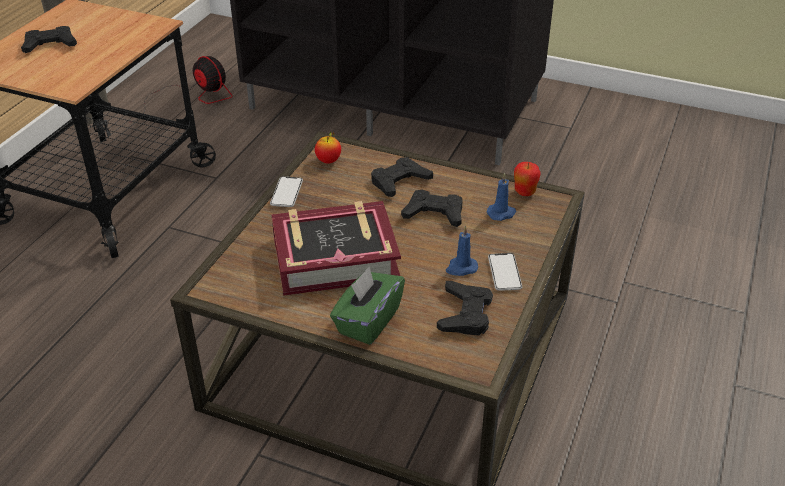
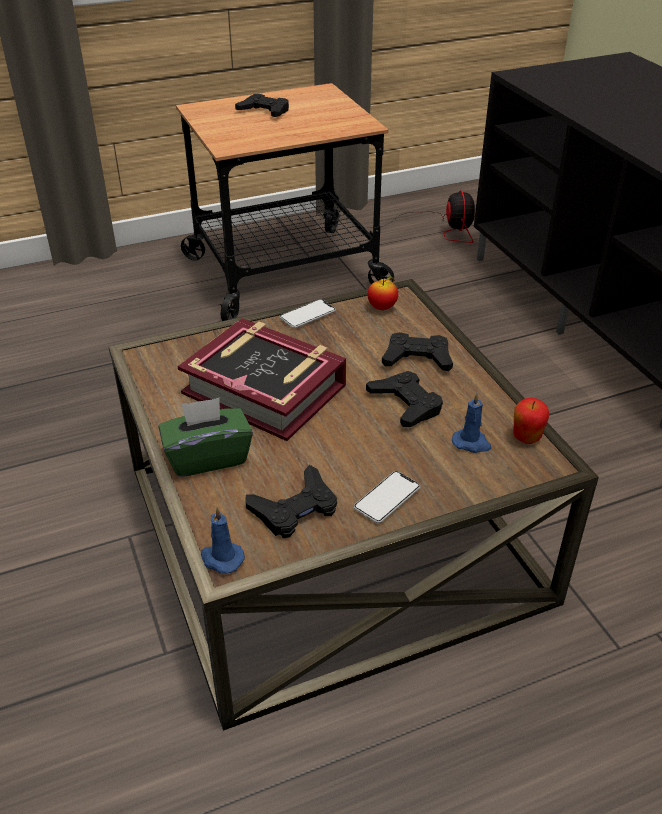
camera: 45 degrees right, 0 degrees up
(461, 268) = (354, 467): blue candle -> blue candle (221, 558)

